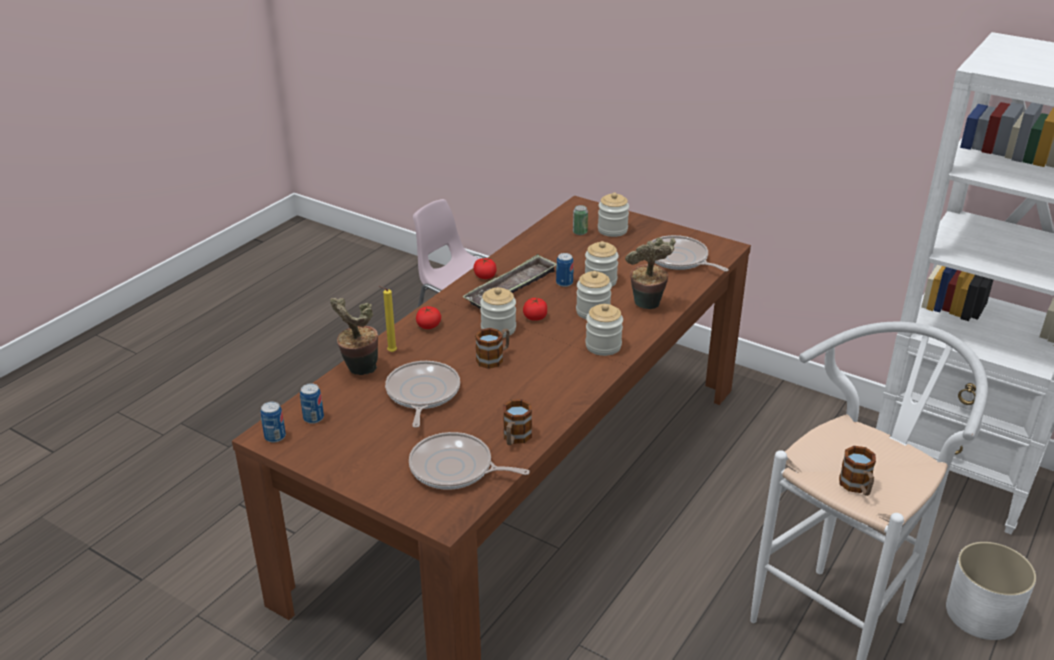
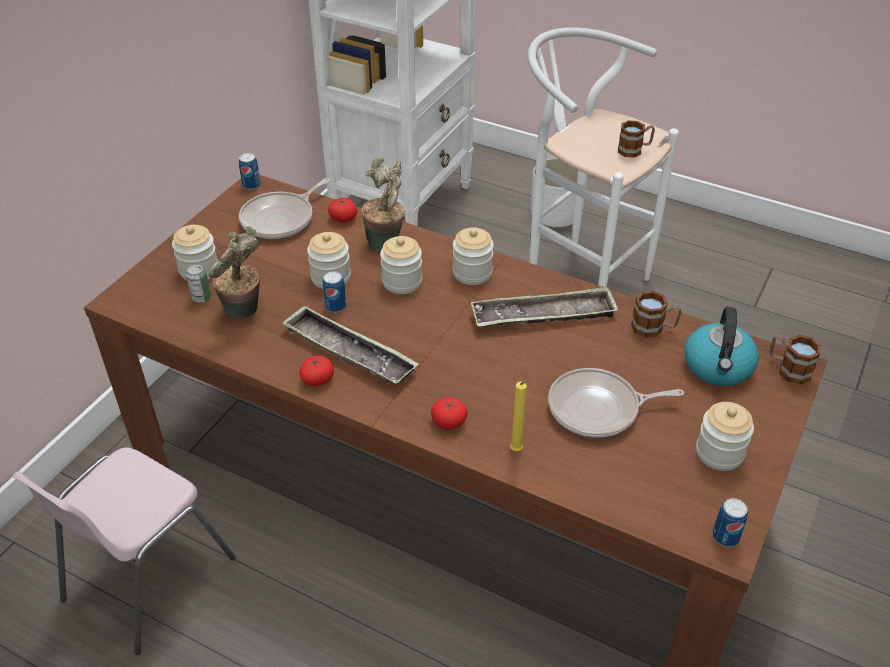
camera: 95 degrees left, 10 degrees up
(313, 418) = (676, 505): can -> can (251, 185)
(359, 370) = (564, 477): potted plant -> potted plant (244, 312)
(455, 469) = (718, 367): frying pan -> kettle
(494, 358) = (511, 355): mug -> mug (788, 369)
(498, 329) = (448, 356): jar -> jar (719, 453)
(535, 317) = (417, 327): tomato -> tomato (343, 218)
(541, 378) = (543, 315): none -> tray

